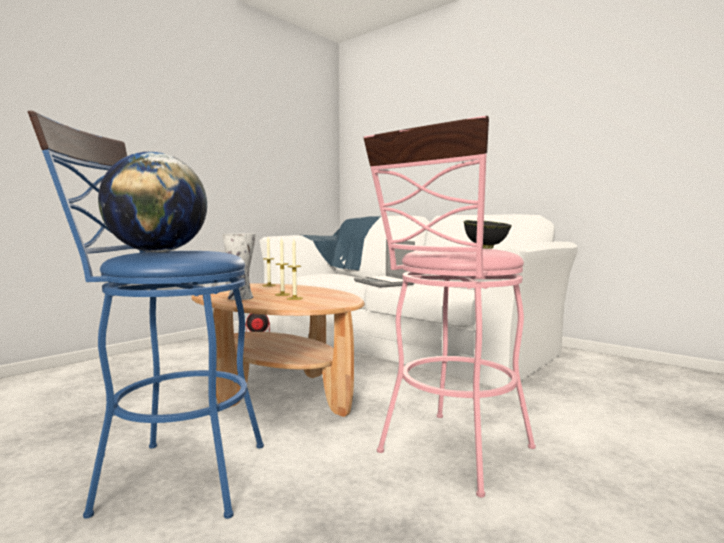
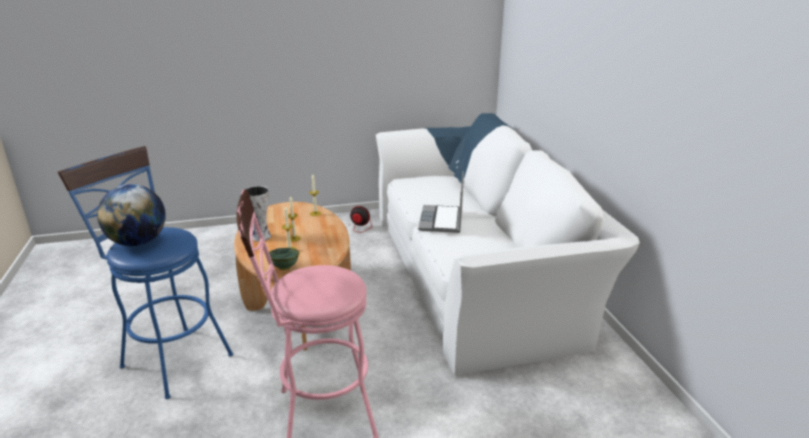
camera: 35 degrees right, 20 degrees up
(316, 304) = (284, 268): none -> green bowl
(486, 248) = (331, 290): black bowl -> none

